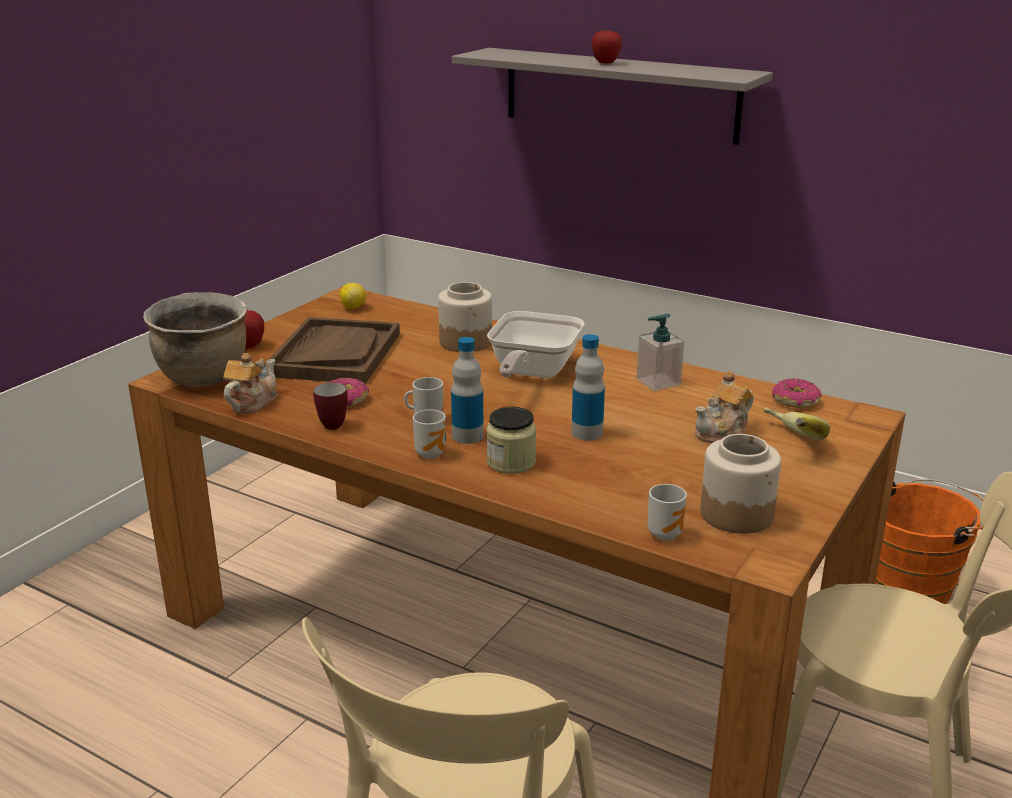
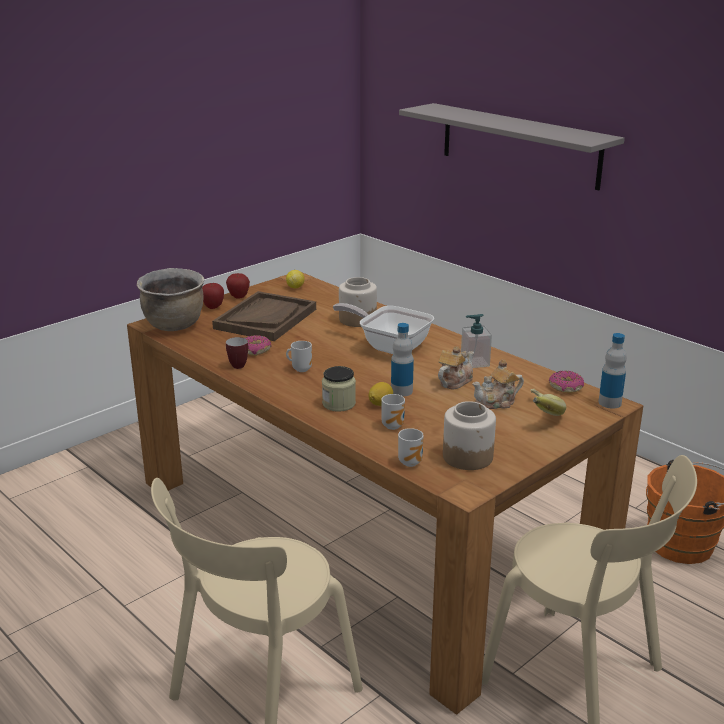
camera: 15 degrees right, 0 degrees up
(251, 402) = (196, 345): teapot -> teapot (454, 381)
(432, 453) = (291, 392): mug -> mug (394, 426)
(467, 436) = (321, 383): bottle -> bottle (609, 403)
(531, 373) = (389, 346): frying pan -> frying pan turned 90 degrees clockwise
(569, 454) = (380, 403): none -> lemon
(605, 63) = (504, 122): apple -> apple (238, 297)

